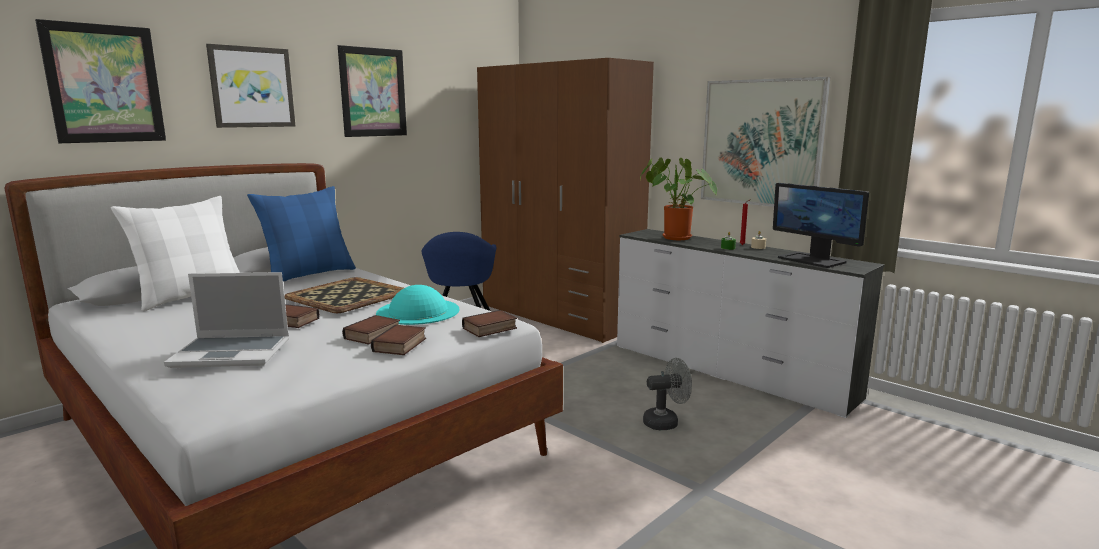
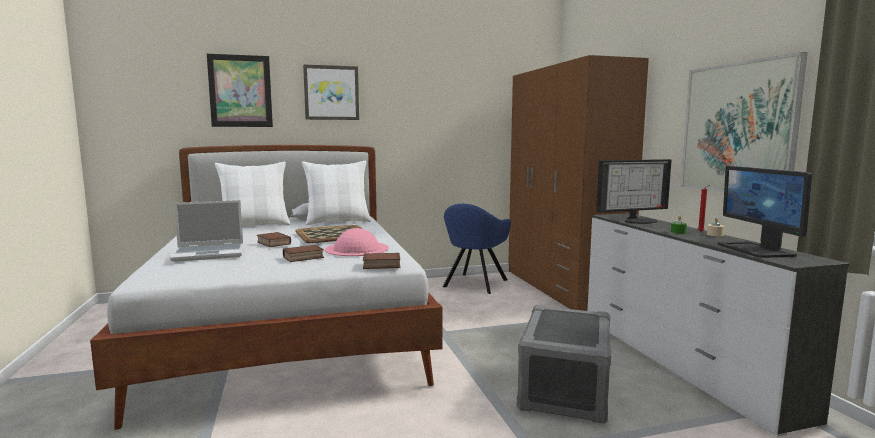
camera: 30 degrees right, 5 degrees down
(233, 353) = (210, 254): laptop -> laptop turned 45 degrees counterclockwise
(309, 274) = (337, 222): blue pillow -> white pillow
(373, 92) = (422, 96): picture -> none
(400, 345) = (306, 265): book -> none
(418, 311) = (356, 248): turquoise hat -> pink hat
(666, 422) = (564, 388): grey fan -> grey storage box
(673, 237) = (638, 220): potted plant -> monitor

